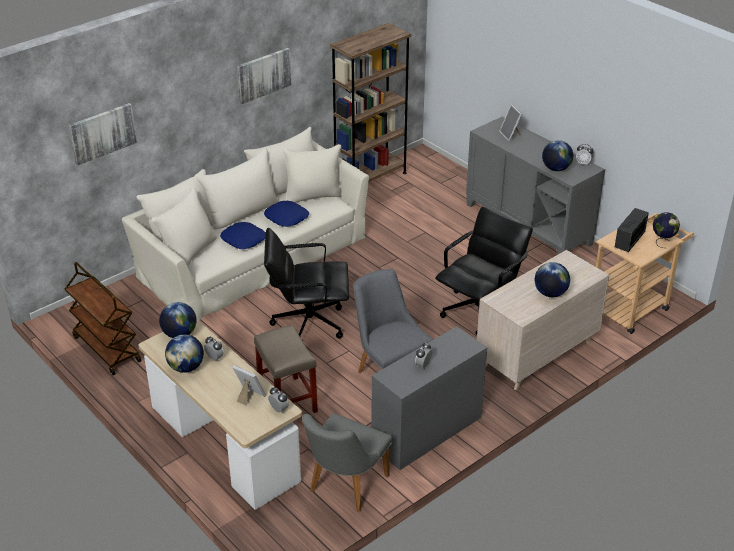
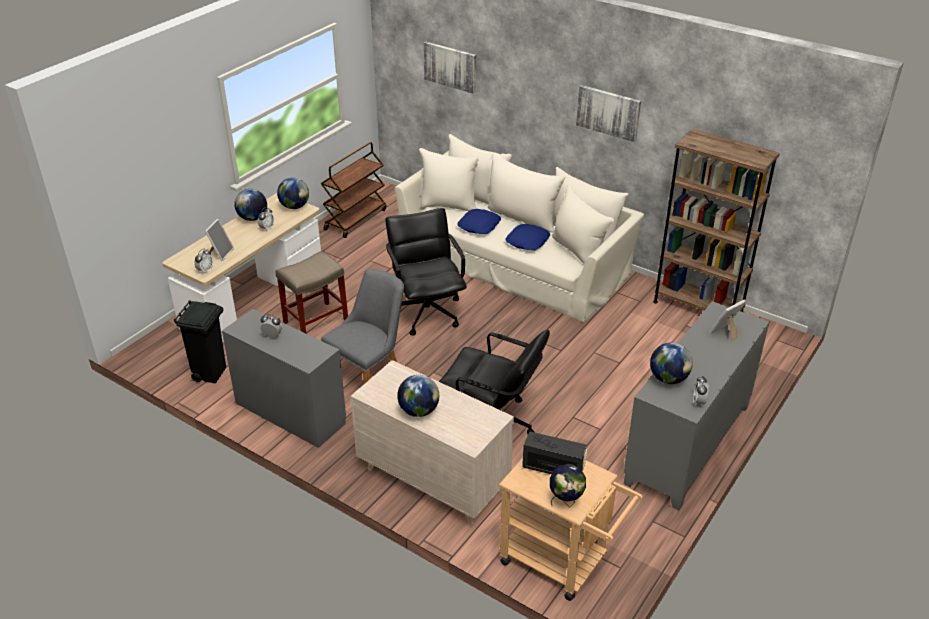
camera: 75 degrees right, 0 degrees up
(344, 487) = (210, 373): grey chair -> black trash can

